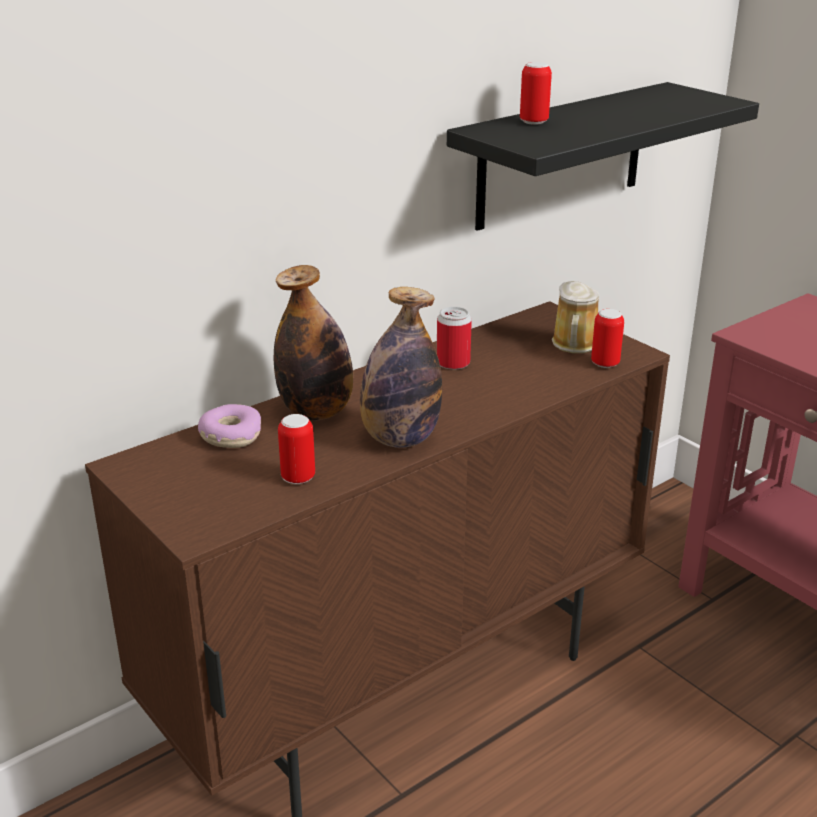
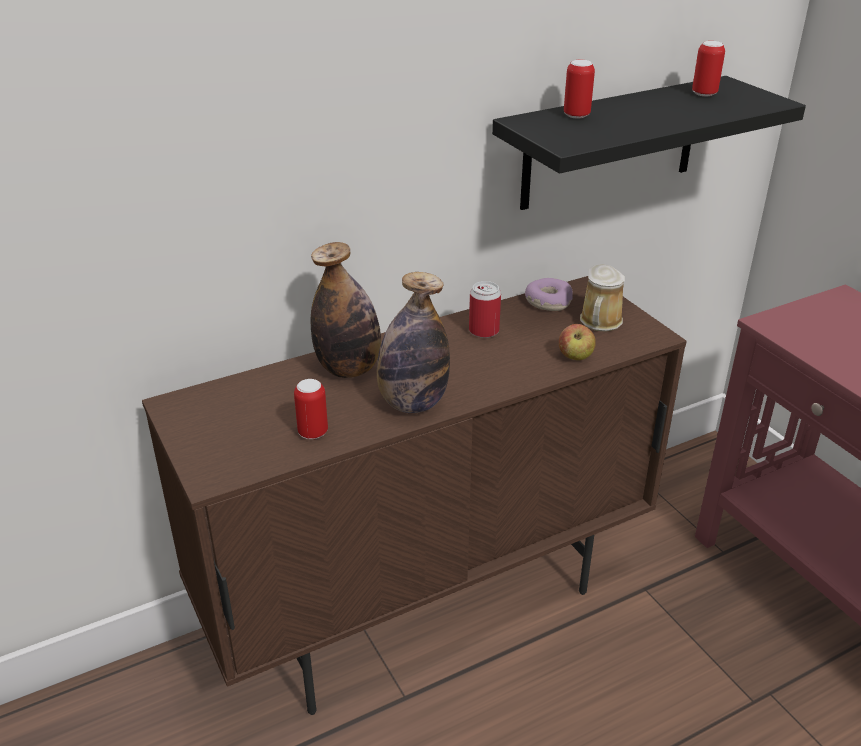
camera: 10 degrees right, 5 degrees up
(231, 436) = (269, 385): donut -> donut (548, 301)
(560, 379) = (575, 357): none -> apple
(605, 363) = (622, 344): can -> can (704, 94)

